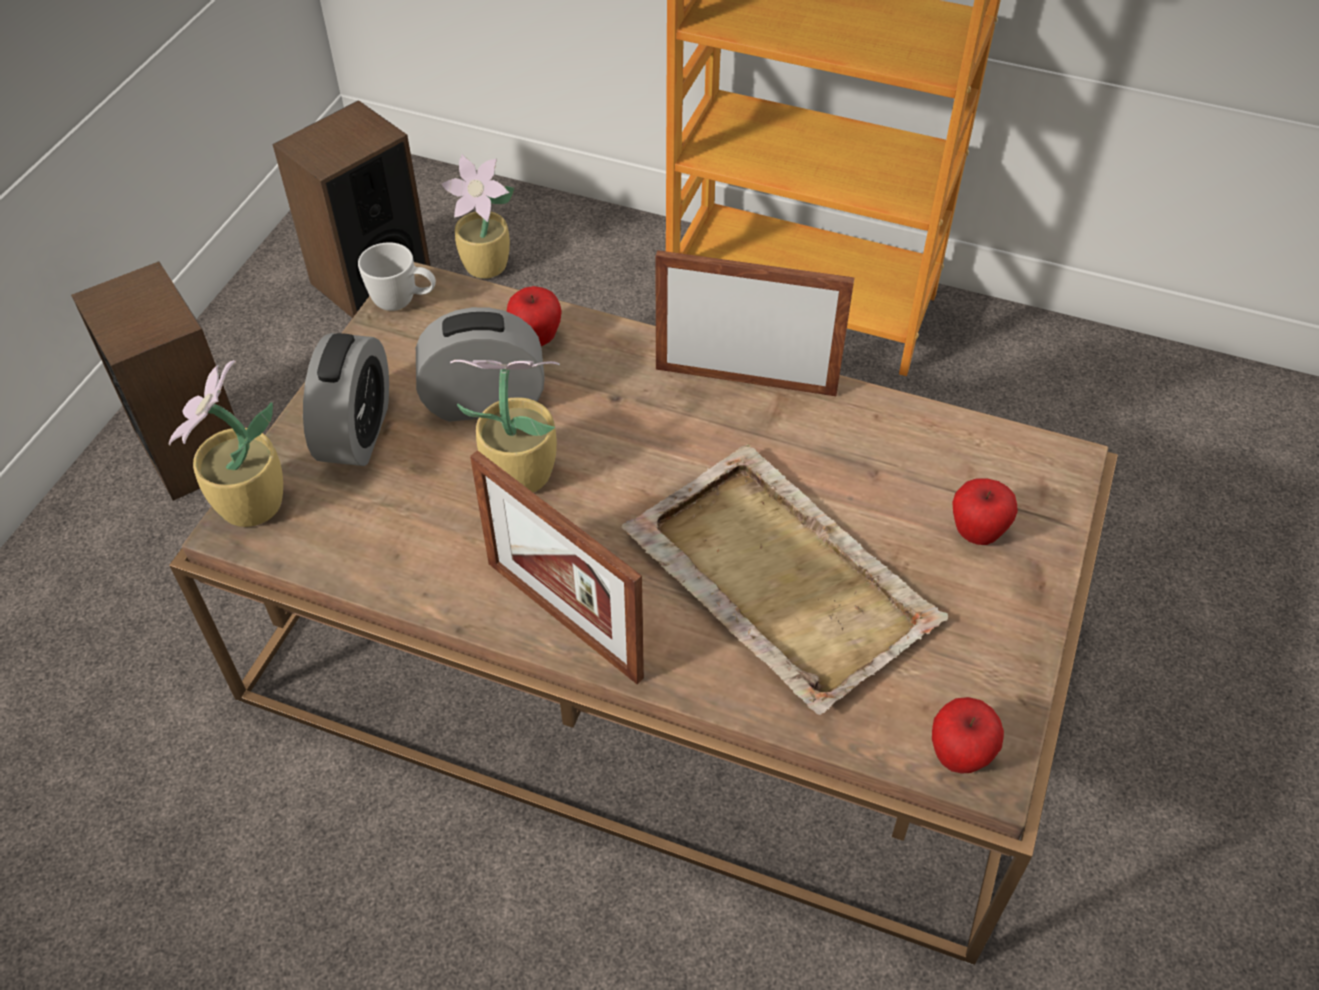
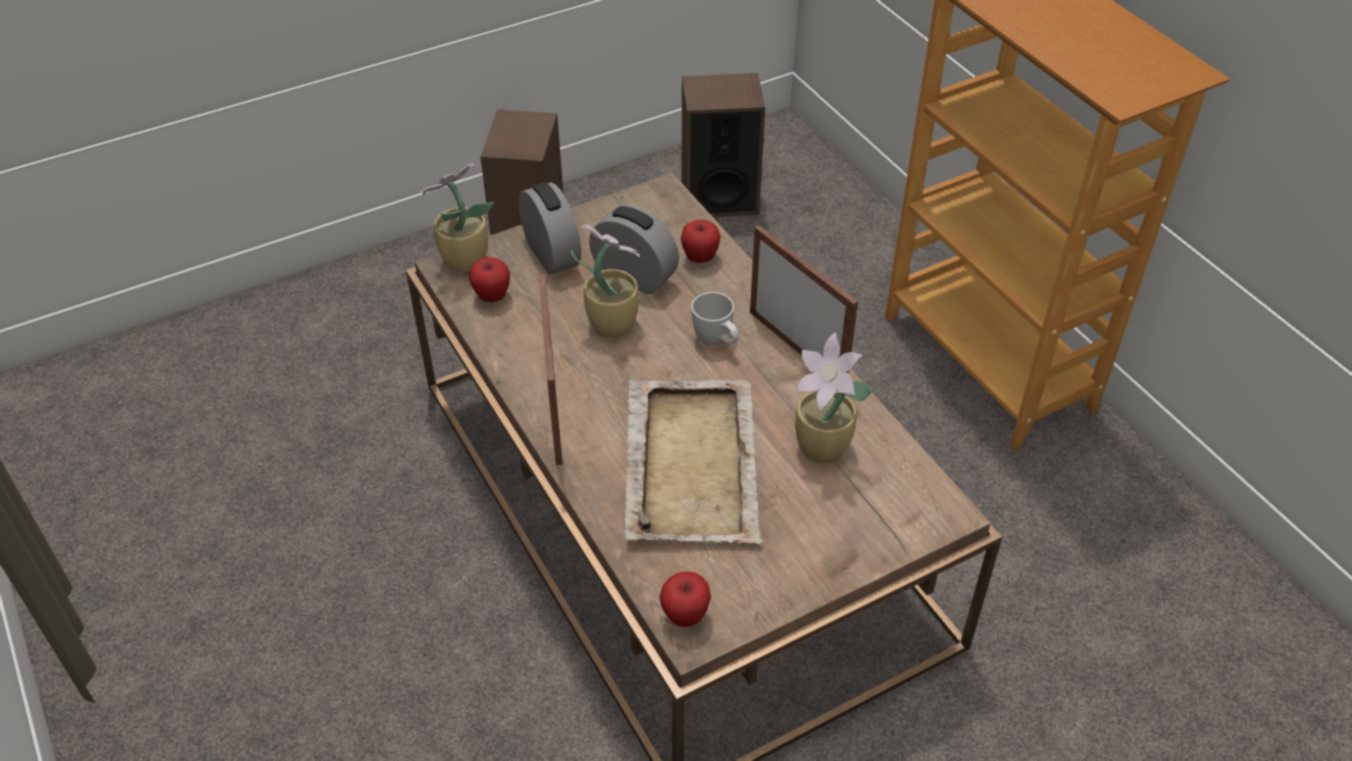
camera: 40 degrees right, 5 degrees down
(356, 433) = (551, 254): alarm clock -> alarm clock turned 75 degrees counterclockwise
(404, 302) = (648, 199): white mug -> white mug (717, 342)
(488, 267) = (797, 229): potted plant -> potted plant (823, 449)
(976, 533) = (838, 514): apple -> apple (492, 296)

